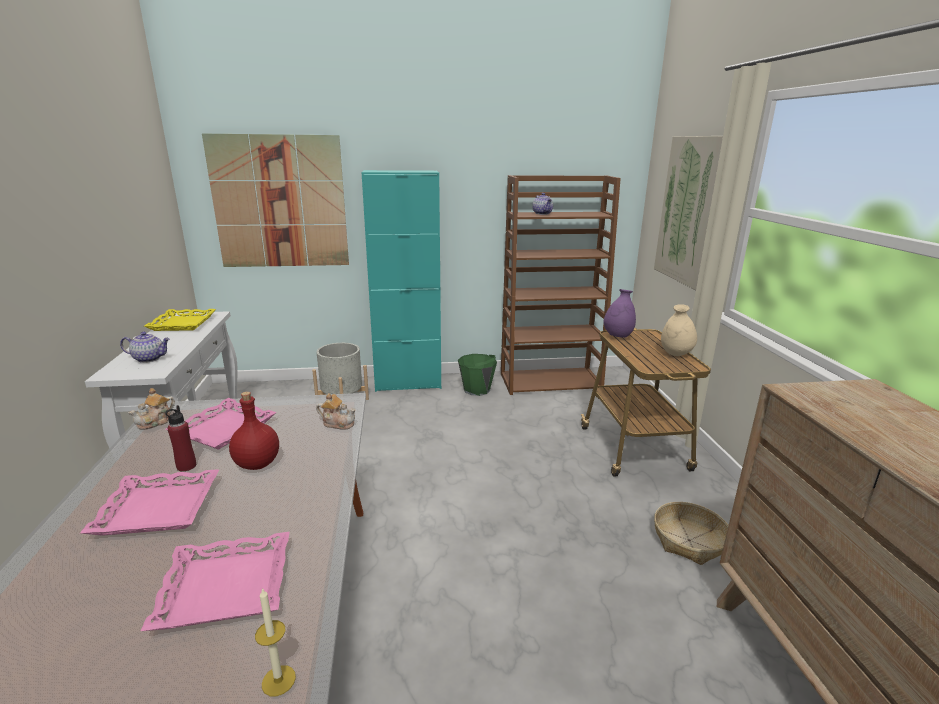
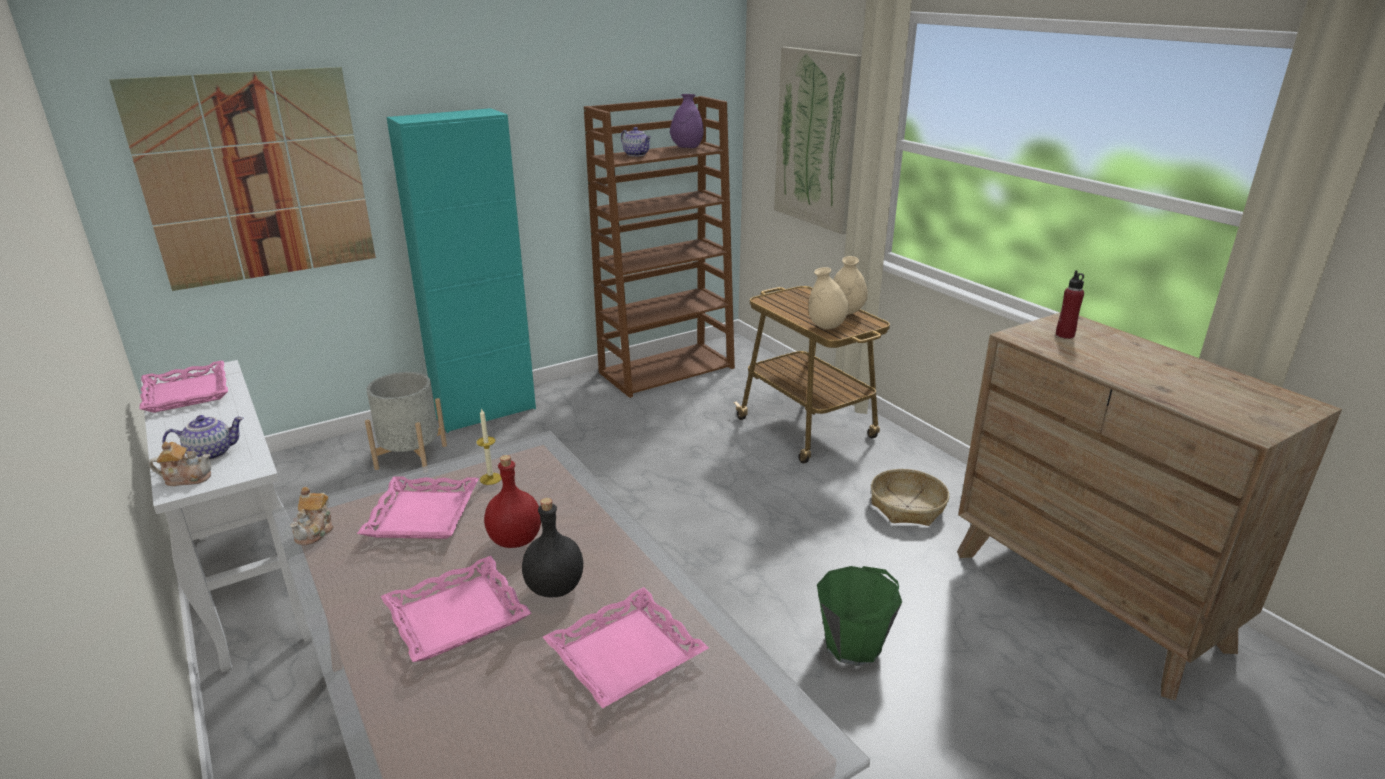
camera: 25 degrees left, 5 degrees up
(183, 324) = (187, 393): yellow tray -> pink tray
(186, 466) = (430, 566): red bottle -> red bottle (1065, 335)
(241, 509) = (553, 587): none -> black bottle
(278, 680) = (756, 698): candle -> candle (490, 479)
(338, 423) = (558, 472): teapot -> teapot (187, 478)
(476, 390) = (583, 400): green bucket -> green bucket (853, 645)
(618, 336) = (773, 302): purple vase -> purple vase (687, 148)
(648, 362) = (826, 327): none -> beige vase

